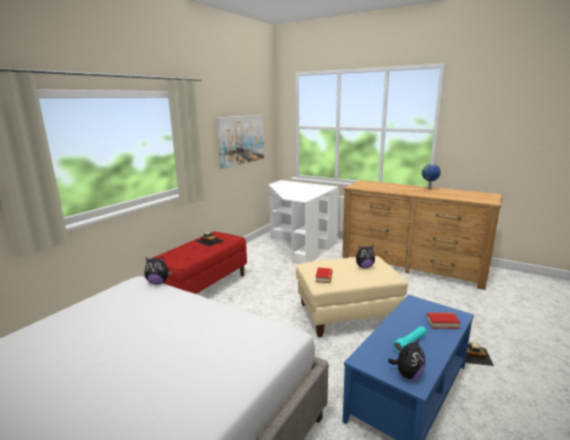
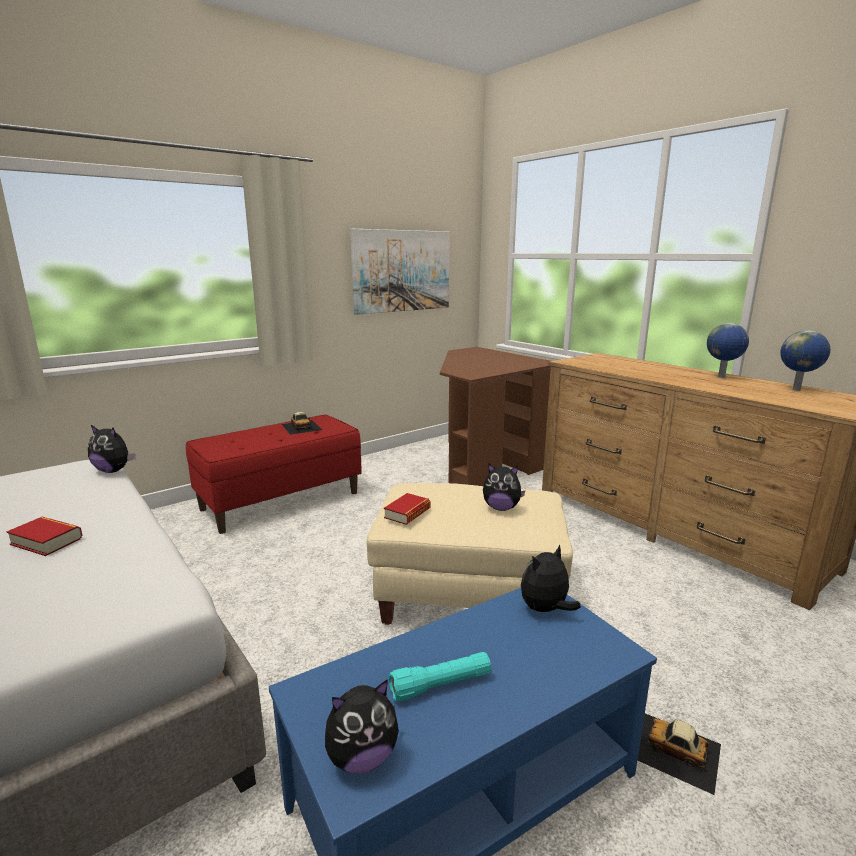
camera: 20 degrees right, 0 degrees up
(299, 246) = (484, 461): white desk -> brown desk
(421, 306) = (545, 610): none -> plush toy
(442, 323) = (559, 659): book -> book (46, 541)
(464, 192) = (797, 390): none -> globe

